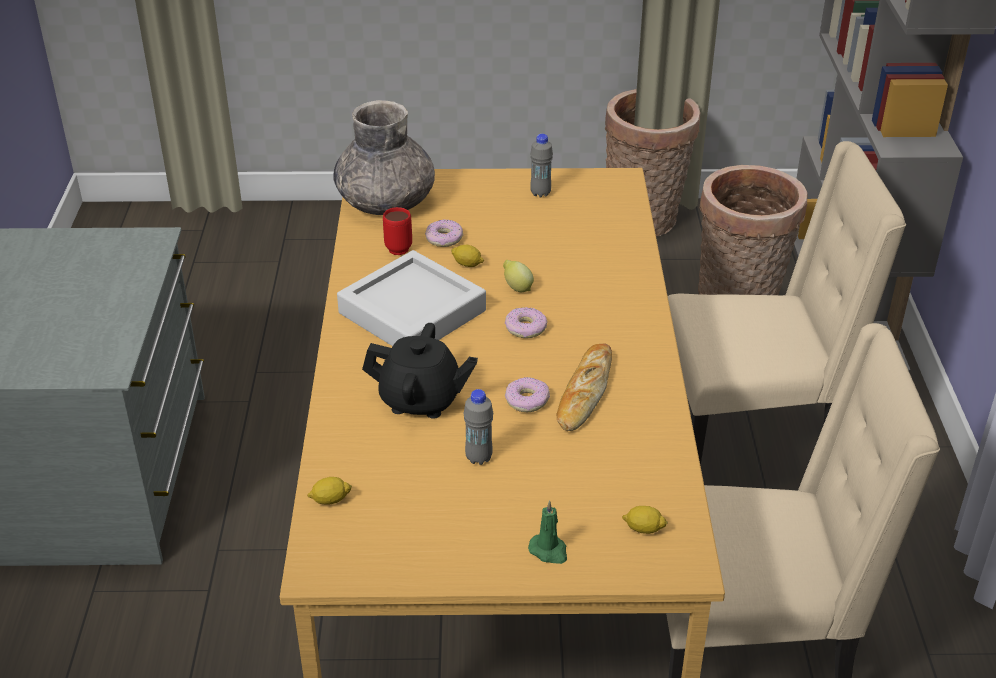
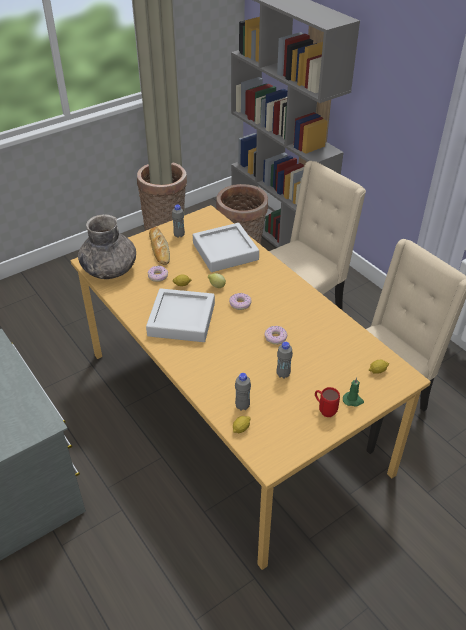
camera: 35 degrees left, 5 degrees up
(367, 470) = (242, 406): none -> grey bottle
(397, 247) = (140, 290): red mug -> red mug (324, 410)
(421, 400) = (230, 360): black teapot -> none
(584, 392) = (294, 322): bread -> bread (159, 248)
(587, 244) = (225, 251): none -> grey tray

